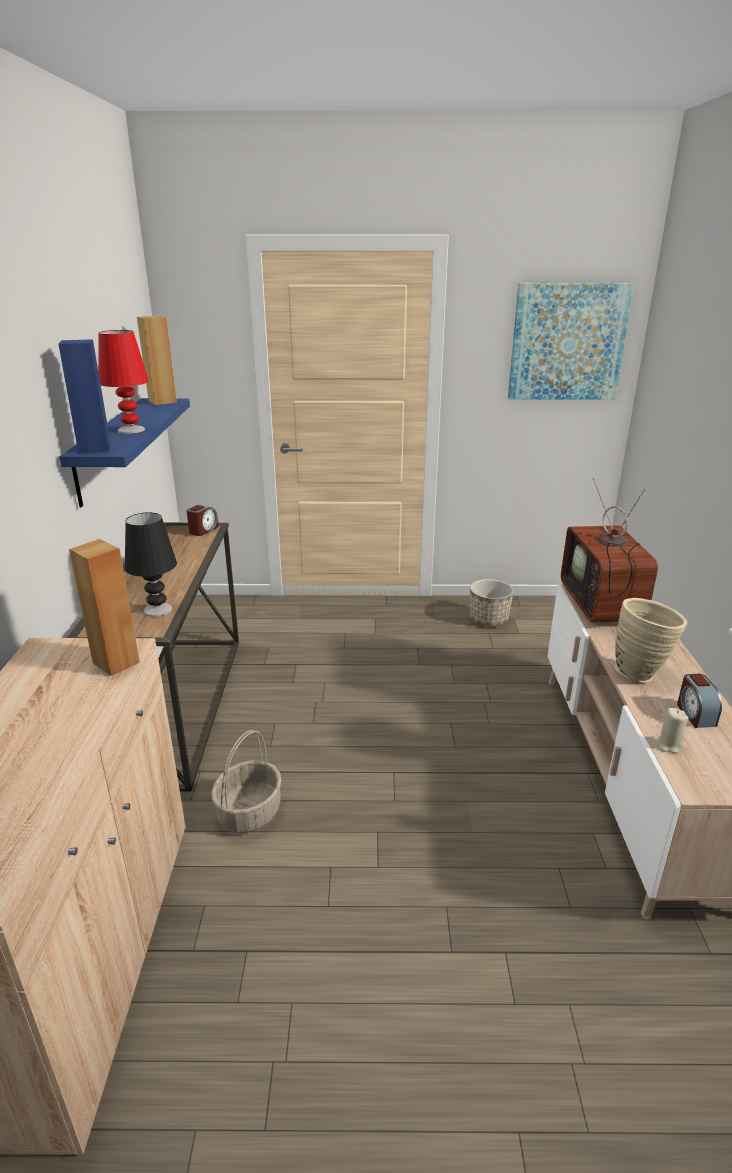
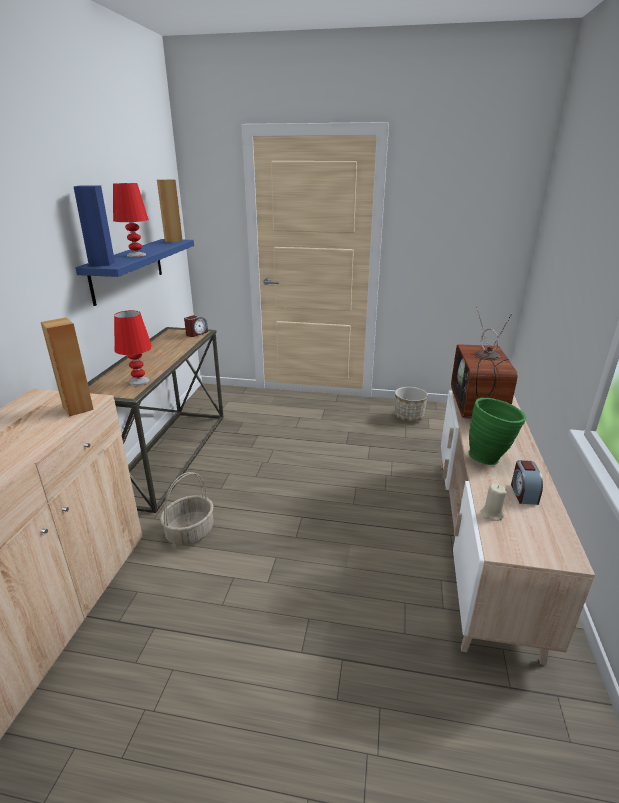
camera: 10 degrees right, 0 degrees up
(158, 609) = (139, 381): black table lamp -> red table lamp
(567, 342) = (480, 206): picture -> none
(640, 673) = (490, 458): beige vase -> green vase

